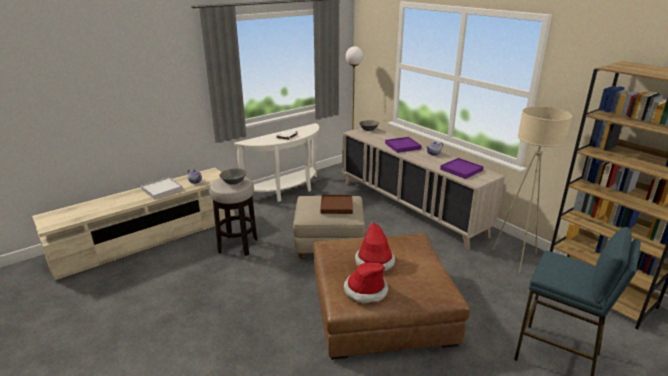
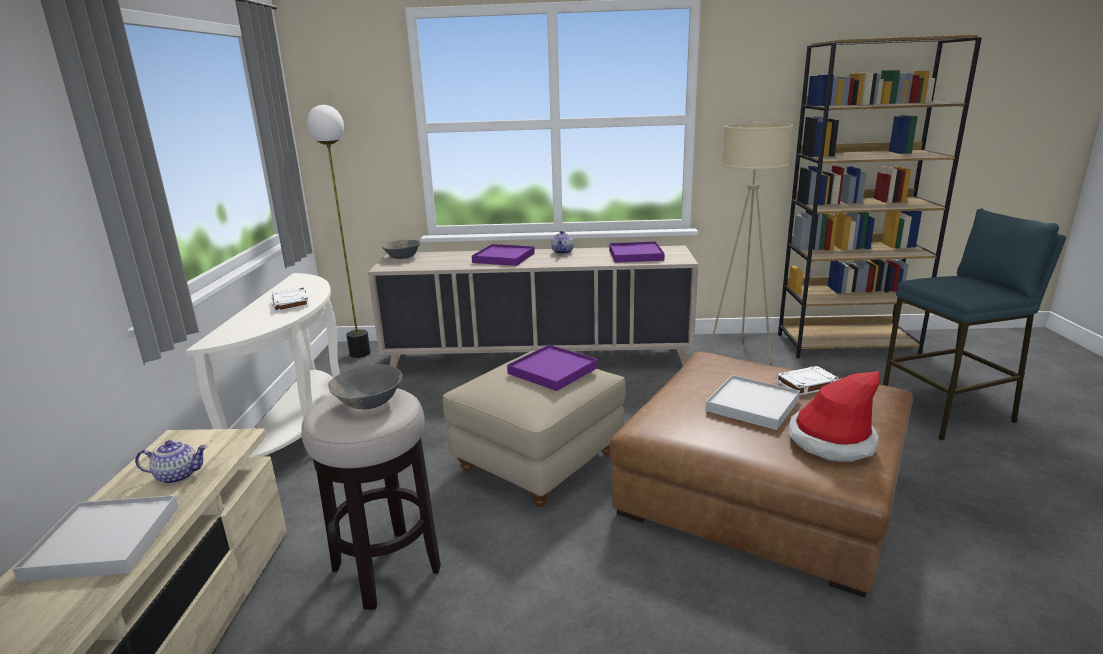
camera: 50 degrees left, 5 degrees down
(336, 206) = (552, 370): brown tray -> purple tray
(374, 262) = (752, 405): hat -> white tray
(418, 270) = (806, 384): none -> white book

